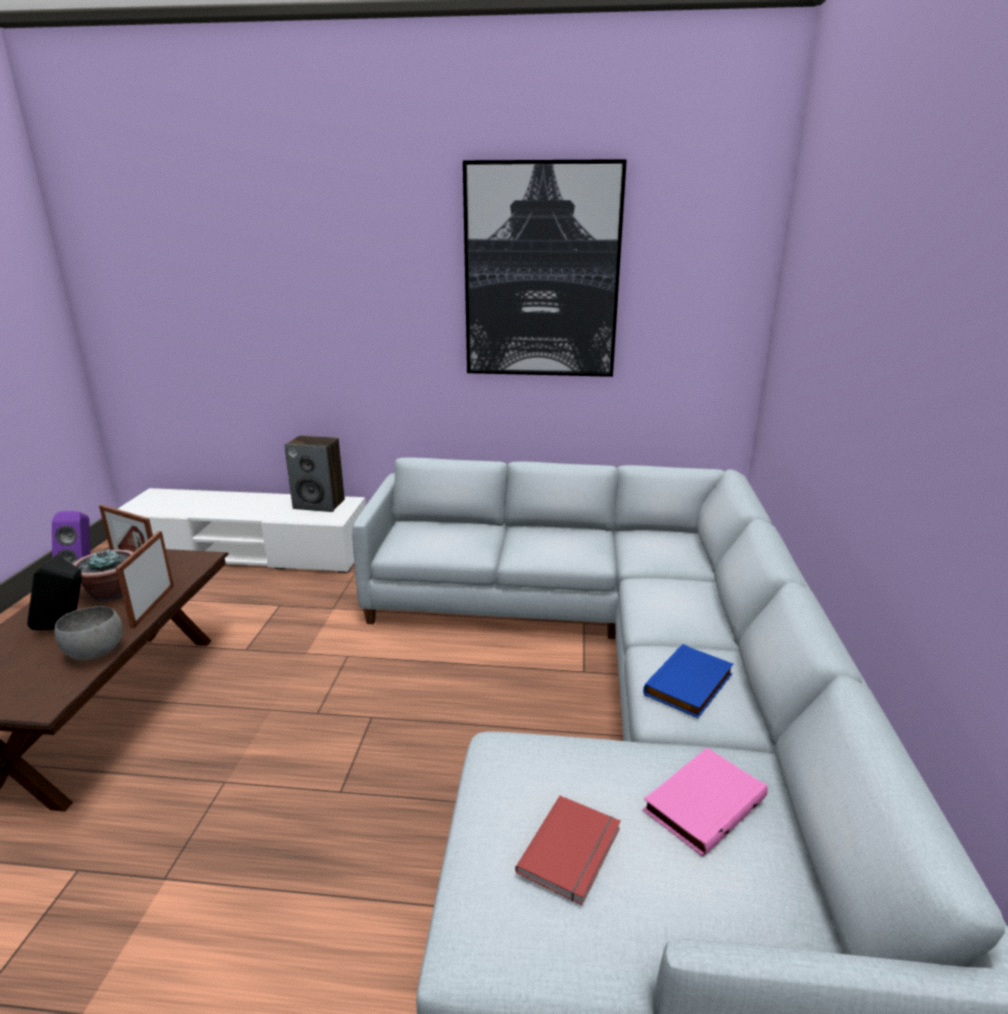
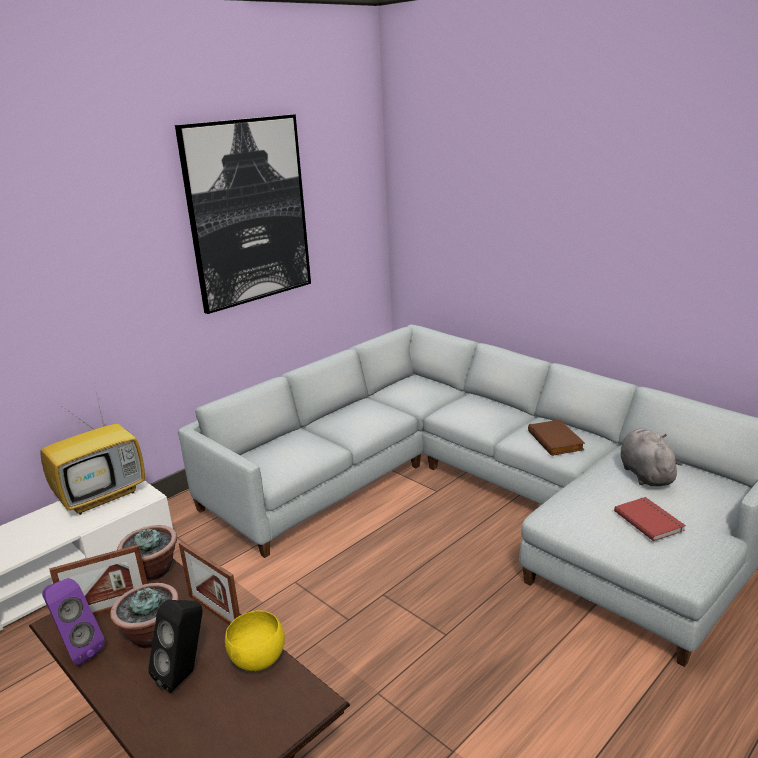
camera: 50 degrees left, 0 degrees up
(93, 653) = (257, 661): grey bowl -> yellow bowl
(197, 558) = (153, 571): none -> potted plant
(319, 504) = (103, 495): speaker -> television
(690, 685) = (557, 440): blue book -> brown book
(702, 802) = (645, 474): pink book -> grey plush toy

